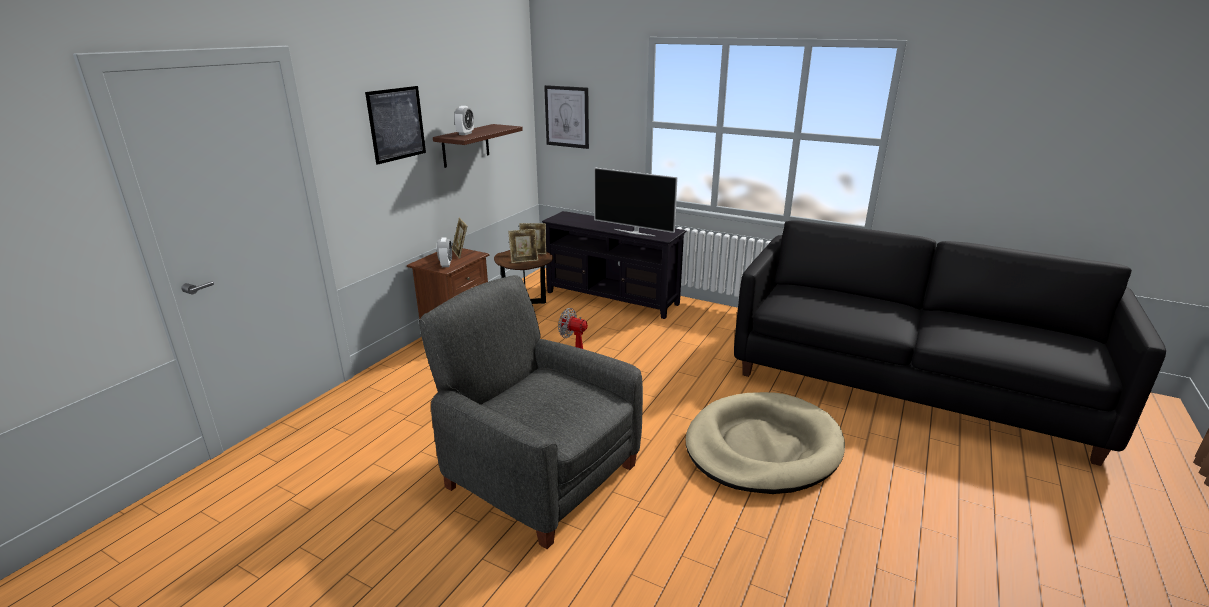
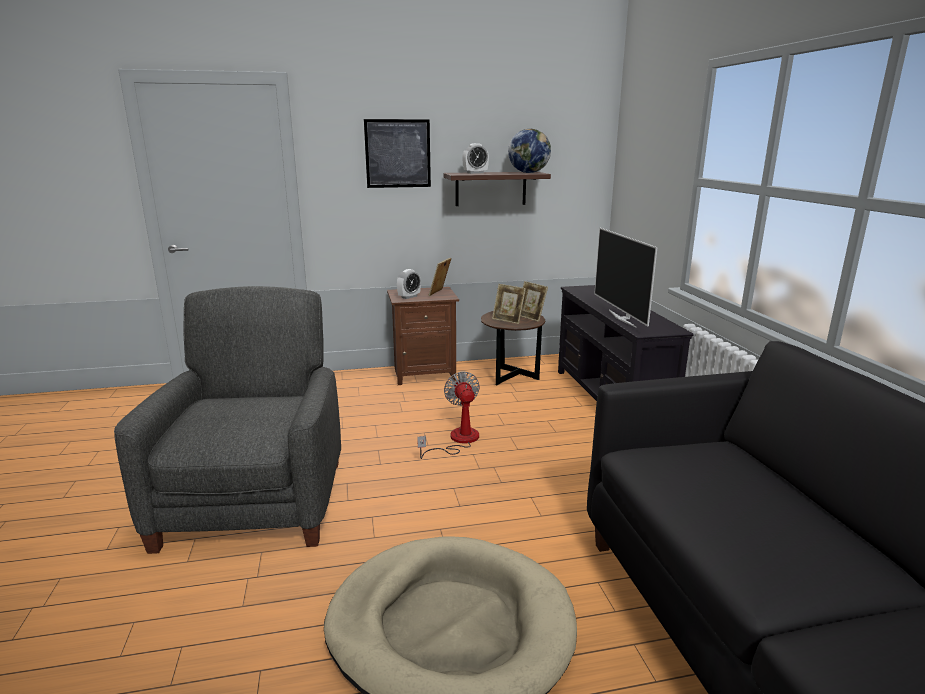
camera: 50 degrees right, 5 degrees down
(500, 127) = (528, 172): none -> globe
(567, 116) = (634, 172): picture -> none

